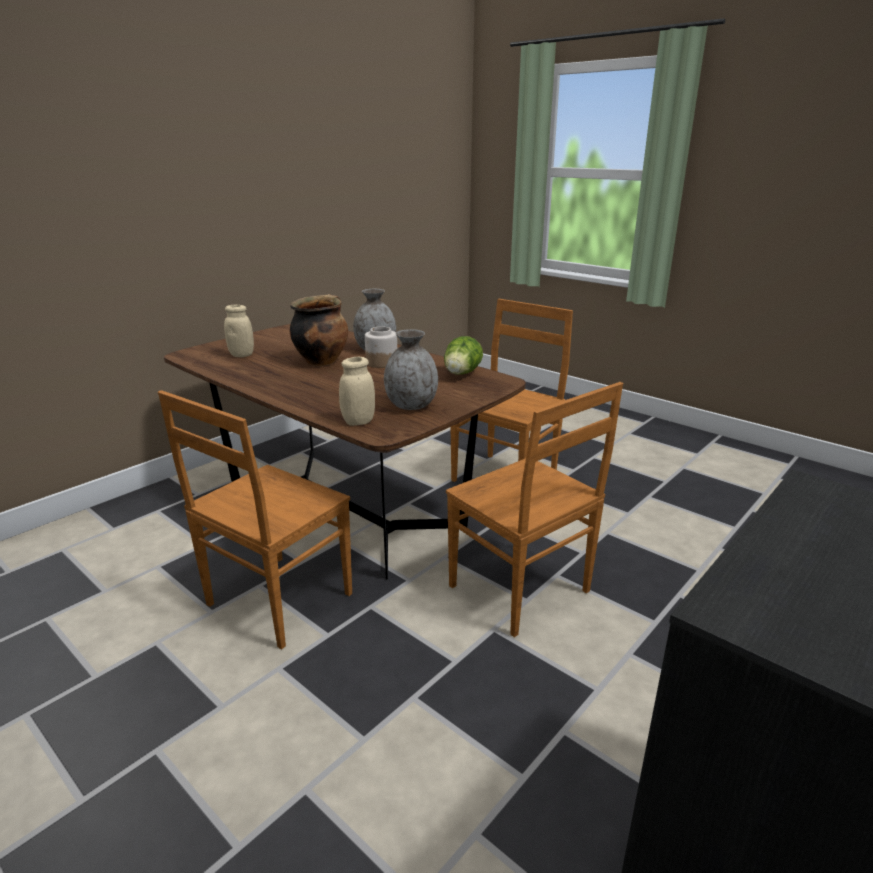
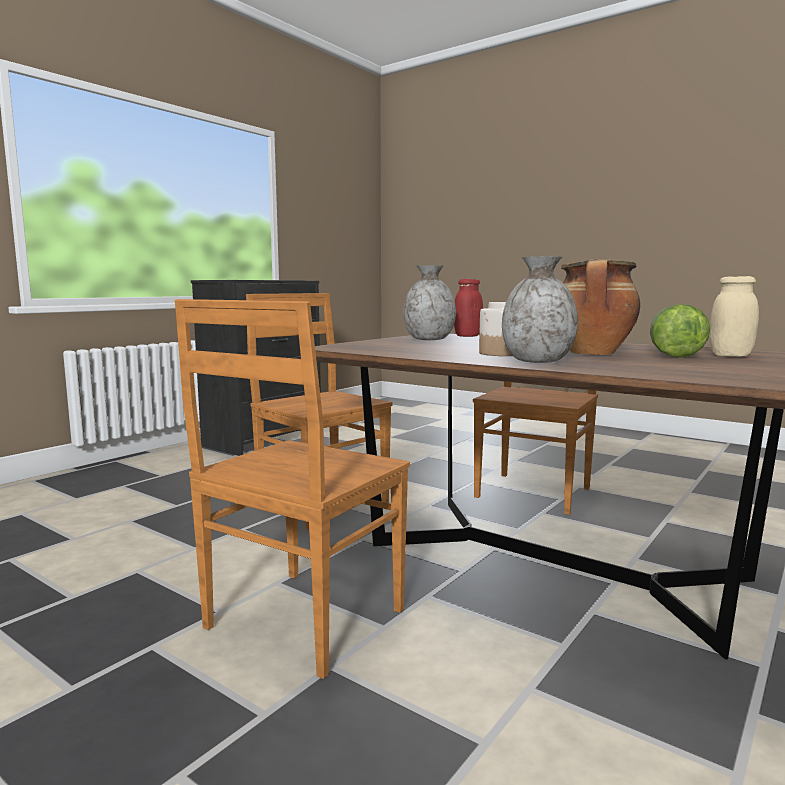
camera: 175 degrees right, 15 degrees down
(358, 421) = (467, 336): beige jar -> red jar
(461, 374) = (384, 349): lettuce -> lettuce (673, 355)

